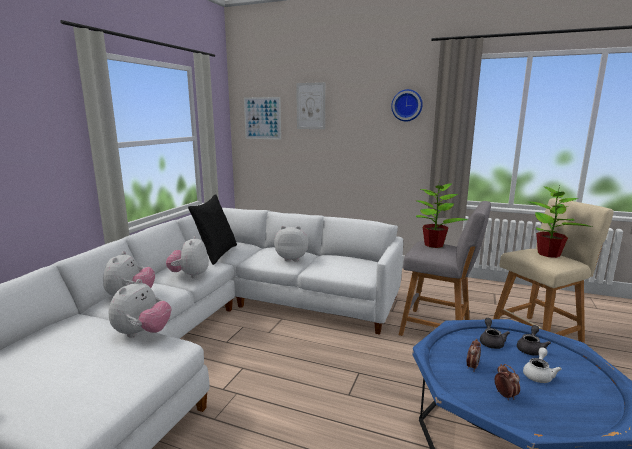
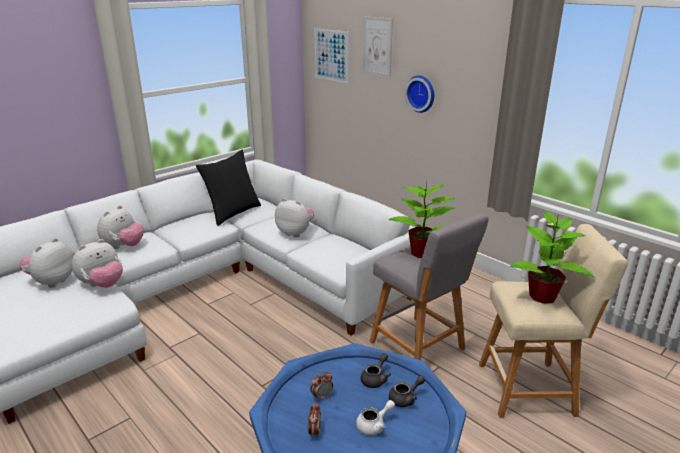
camera: 25 degrees right, 10 degrees up
(190, 275) = (188, 234): plush toy -> plush toy (52, 282)
(407, 105) = (478, 59): wall clock -> wall clock (421, 93)

